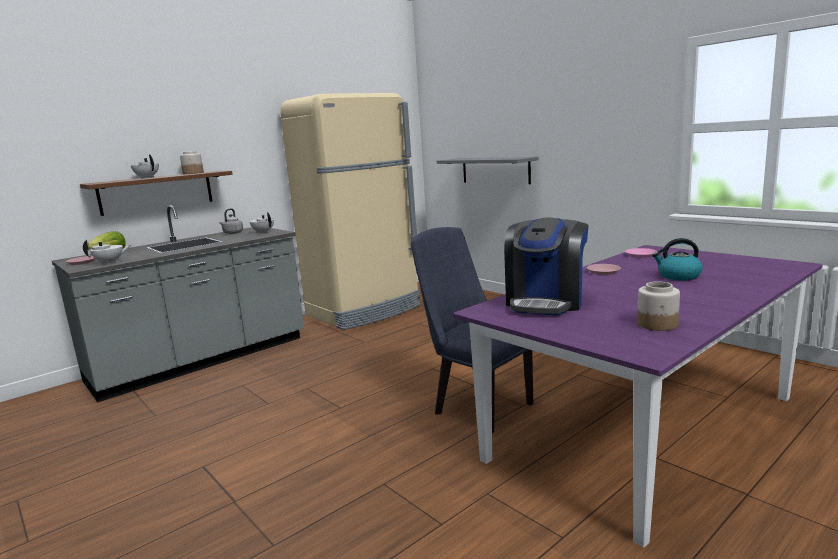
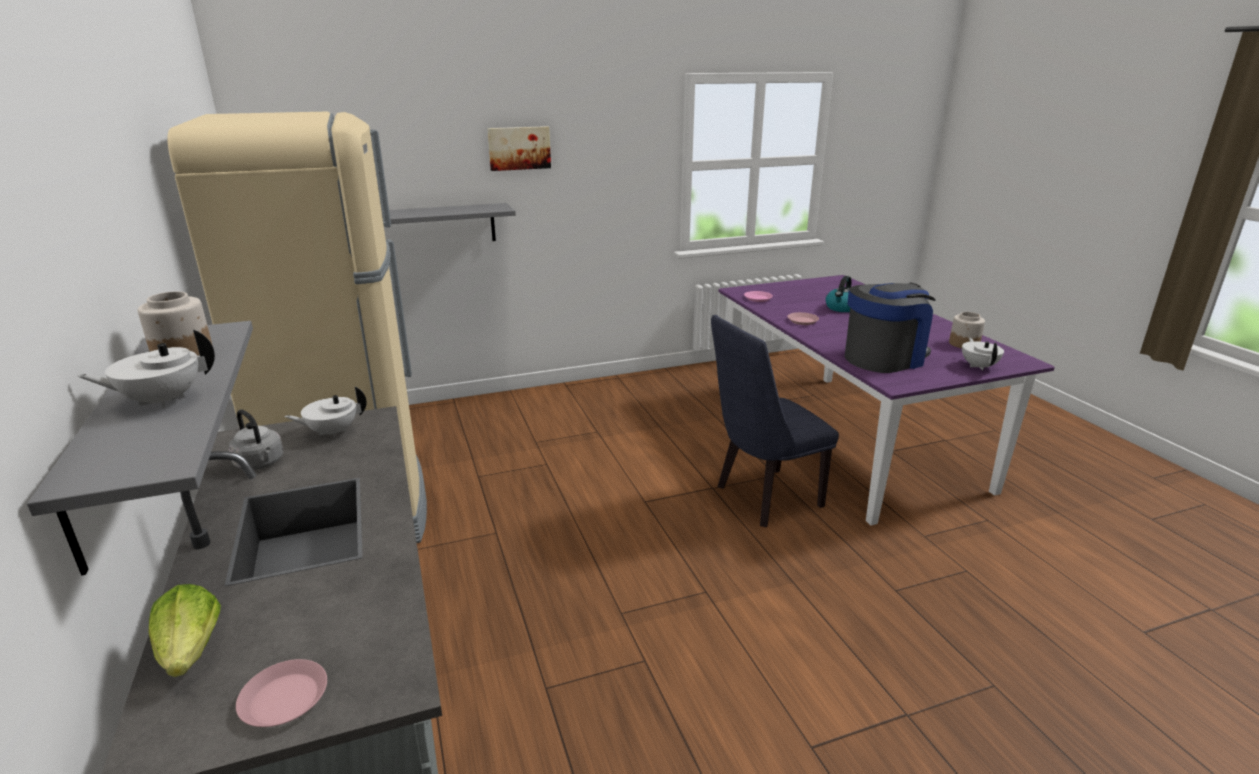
camera: 70 degrees left, 10 degrees up
(110, 262) = (381, 636): white teapot -> white teapot (978, 366)
(156, 192) = (117, 438): brown shelf -> grey shelf
(545, 302) = (884, 358): coffee machine -> coffee machine turned 75 degrees counterclockwise
(548, 116) = (519, 148): none -> picture

